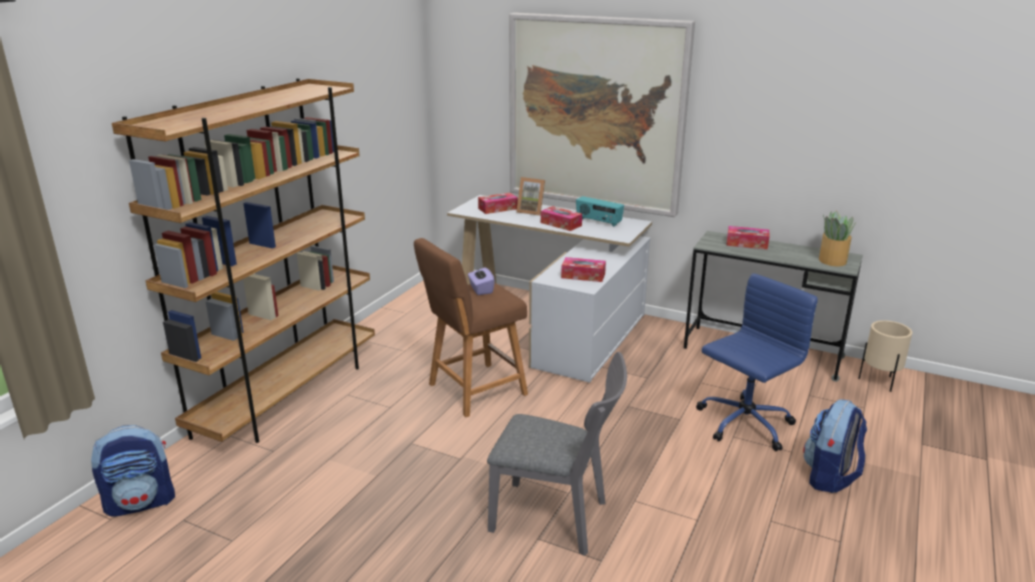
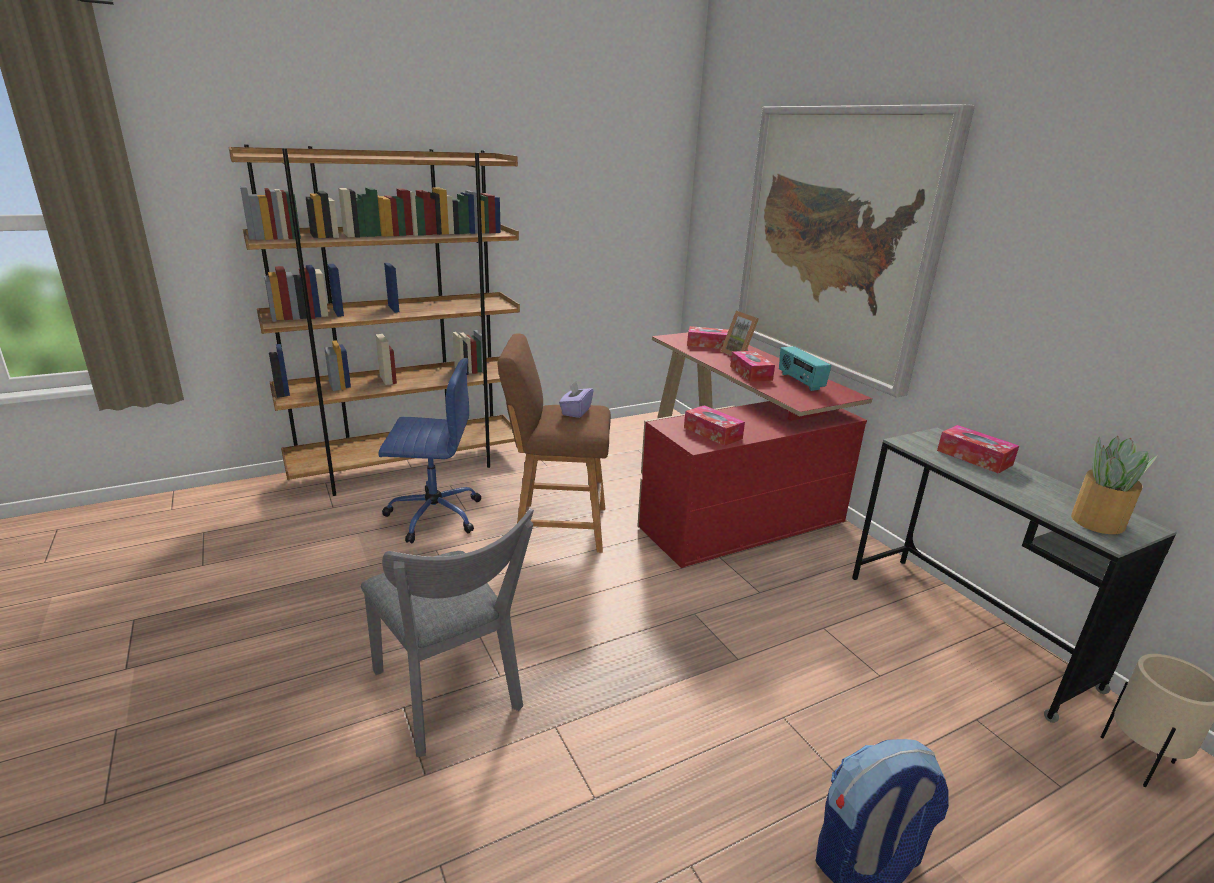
camera: 35 degrees right, 0 degrees up
(141, 502) = (204, 506): backpack -> none
(555, 323) = (727, 493): white desk -> red desk
(743, 424) = (819, 708): blue office chair -> blue office chair (433, 515)

